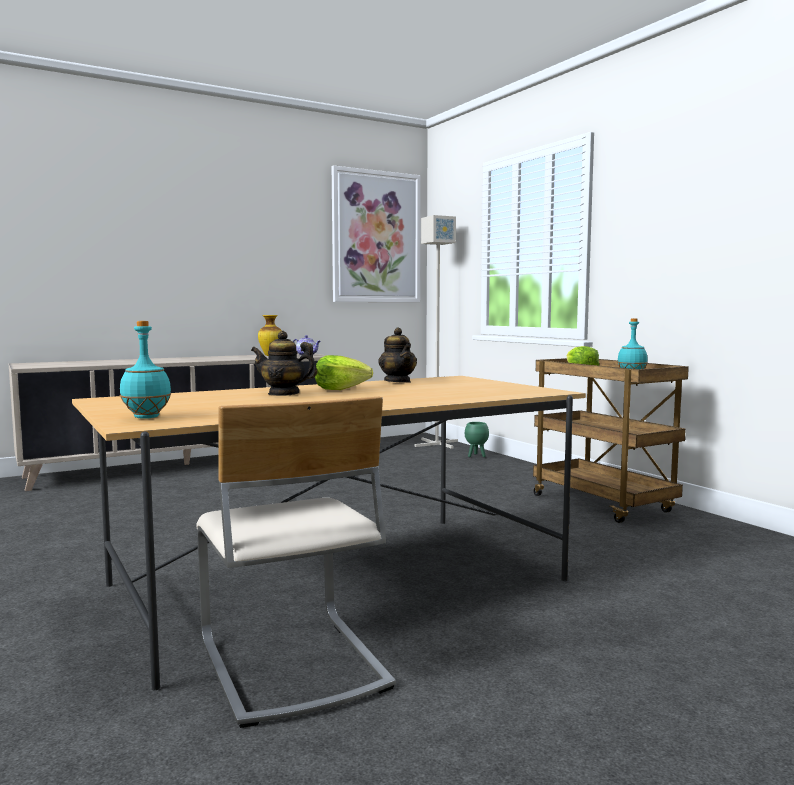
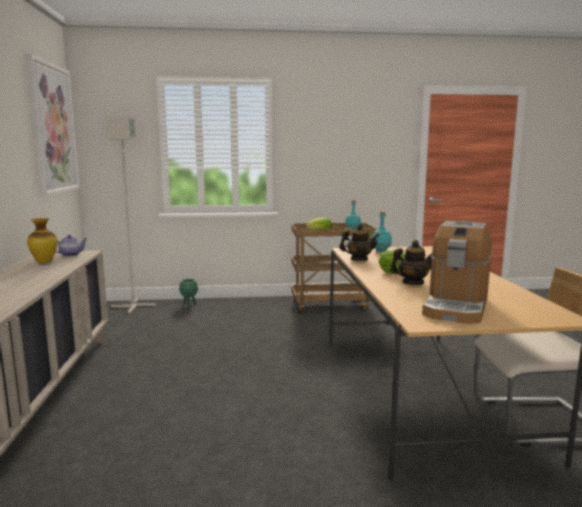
camera: 65 degrees left, 5 degrees up
(147, 417) = (530, 315): turquoise bottle -> turquoise bottle (381, 251)
(176, 403) = (456, 306): none -> coffee machine
(284, 394) = (412, 283): teapot -> teapot turned 135 degrees counterclockwise

